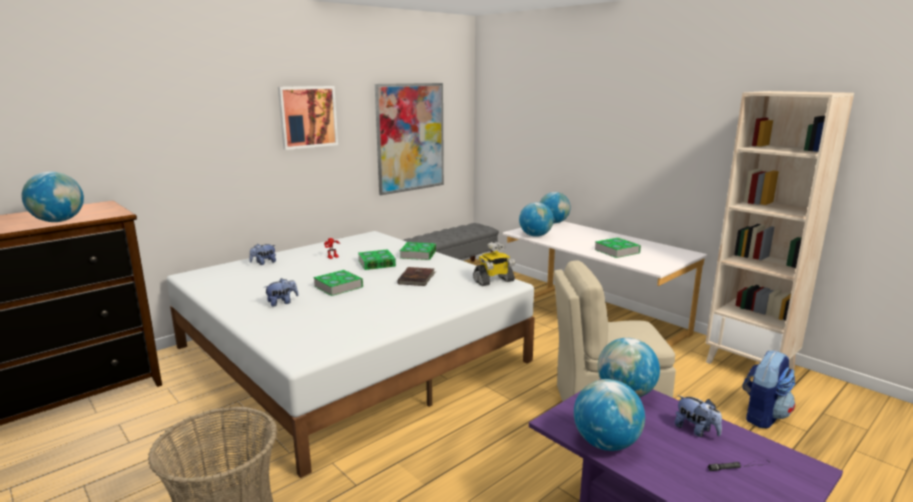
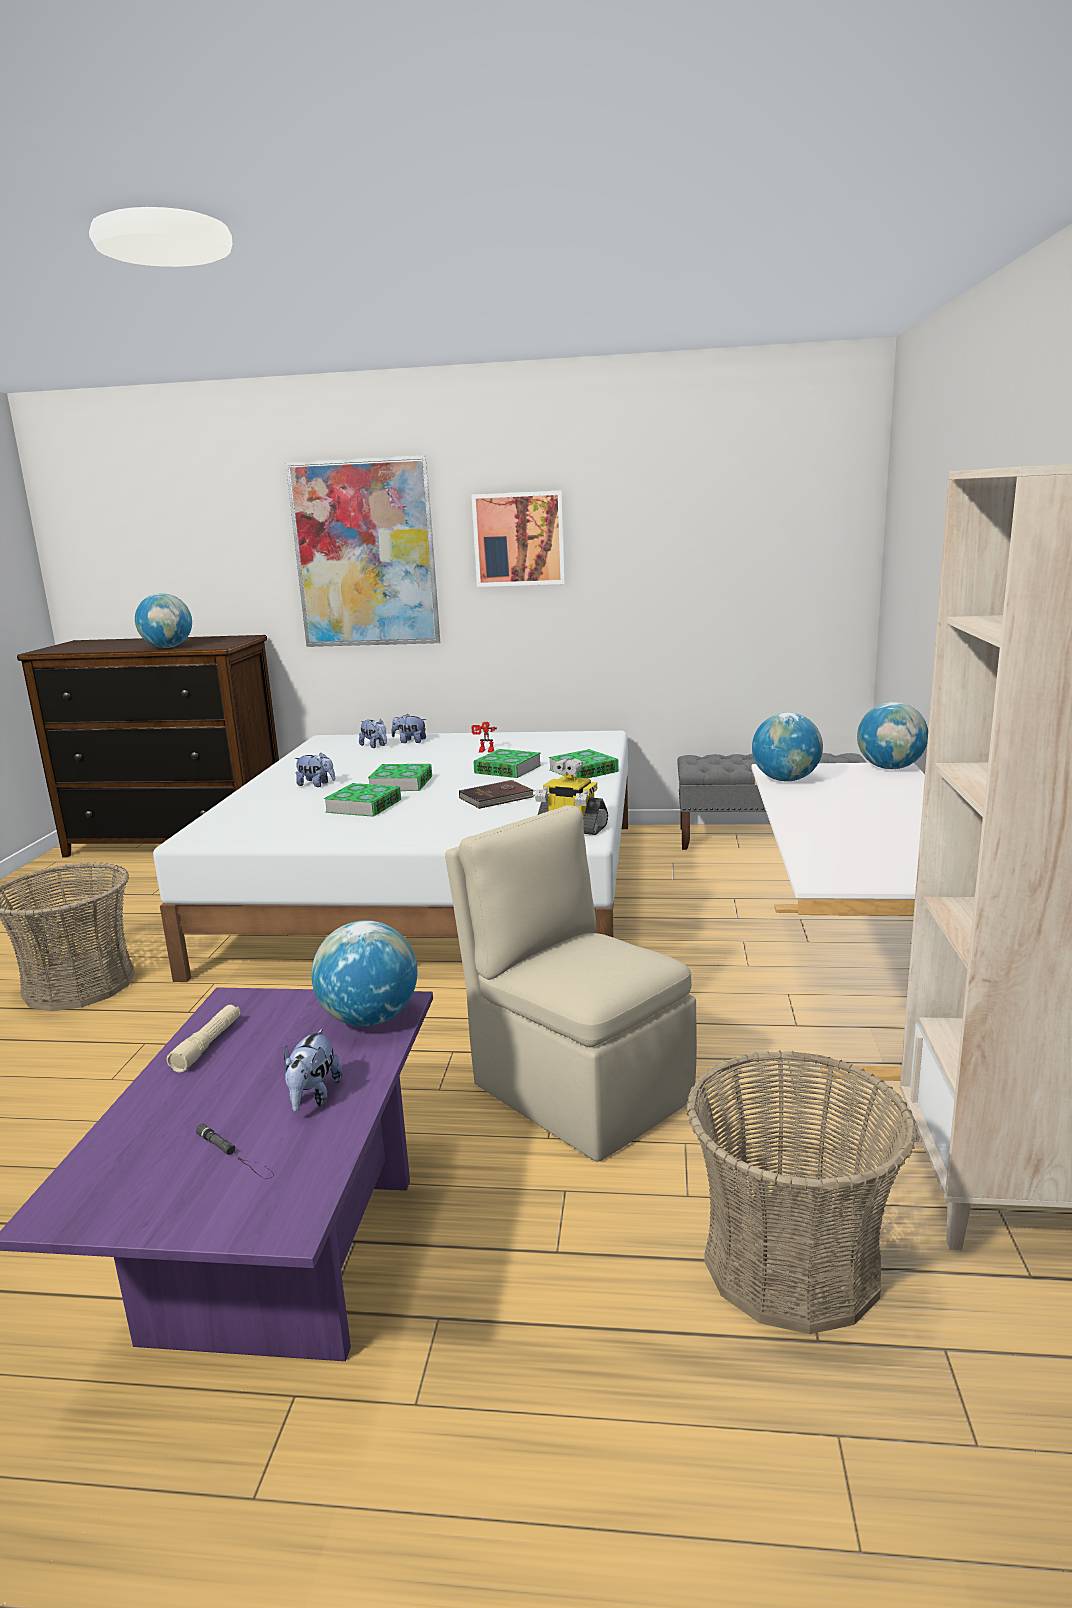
camera: 50 degrees right, 0 degrees up
(246, 271) = (375, 746): none -> plush toy
(410, 137) = (716, 578): picture -> picture (365, 554)
(605, 443) = (207, 1045): globe -> beige flashlight
(617, 251) = (848, 836): book -> book (364, 806)
(762, 415) = (792, 1262): backpack -> basket

